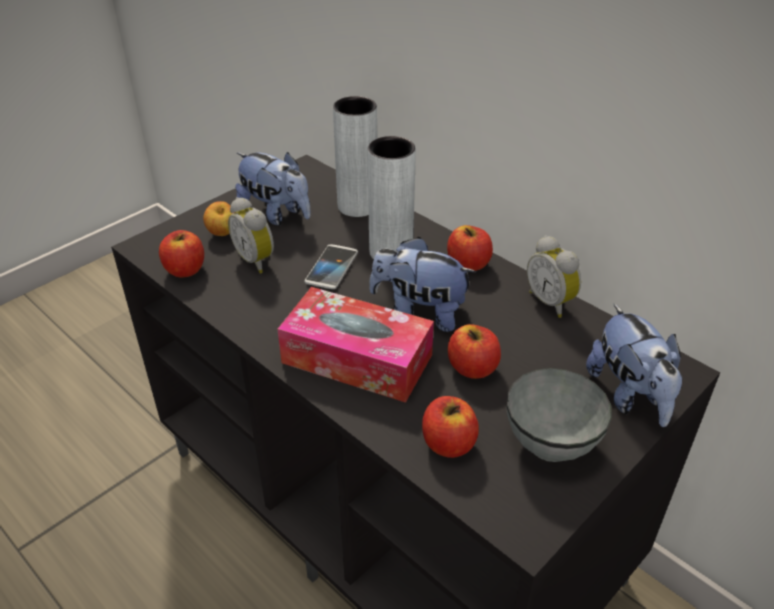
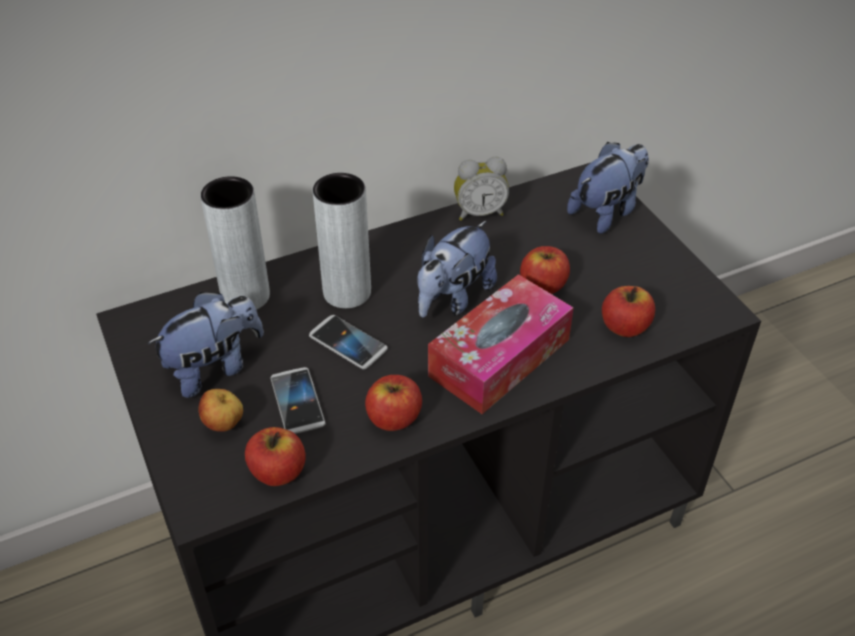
camera: 70 degrees left, 5 degrees up
(257, 260) = (297, 402): alarm clock -> phone
(468, 264) = (397, 245): apple -> apple (394, 418)
(549, 443) = (642, 270): grey bowl -> none
(629, 395) = (607, 211): plush toy -> plush toy turned 45 degrees counterclockwise

